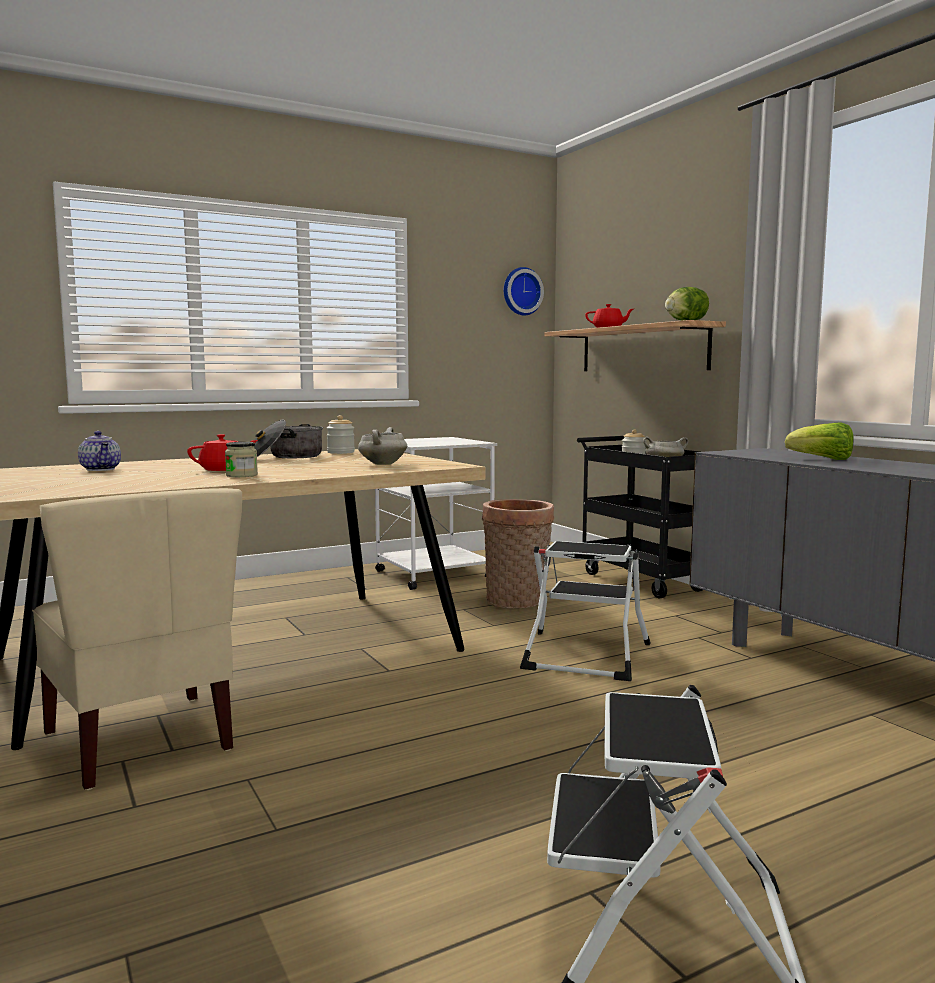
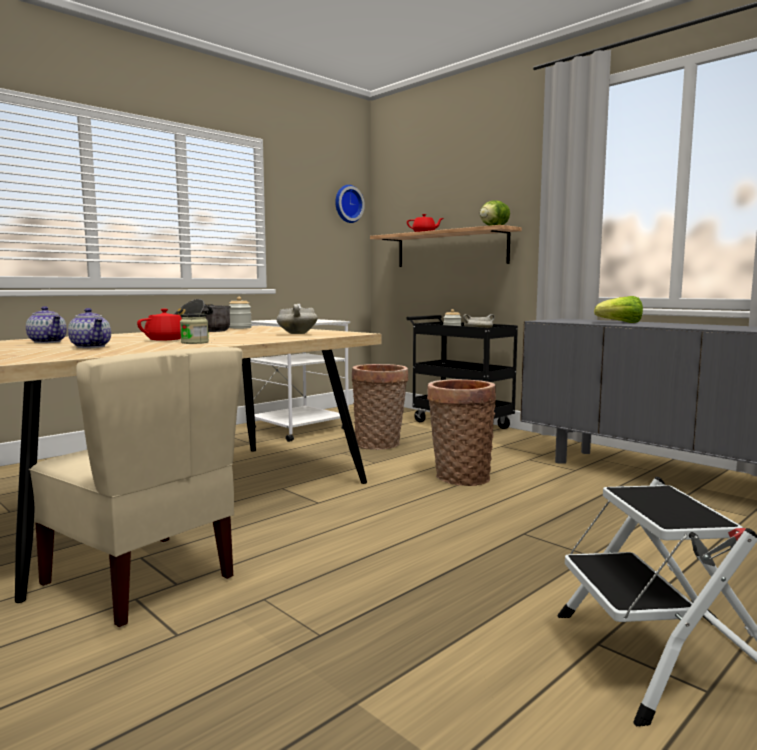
camera: 15 degrees left, 0 degrees up
(127, 478) = (92, 346): none -> teapot
(585, 653) = (459, 477): step ladder -> basket

